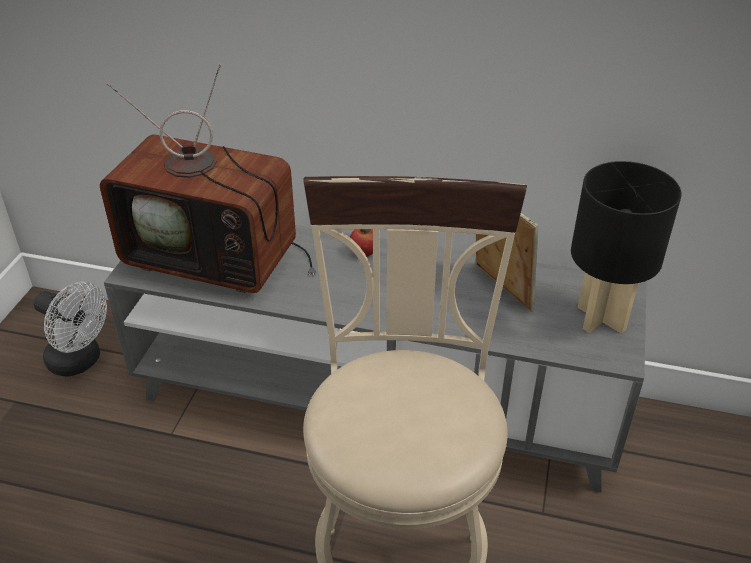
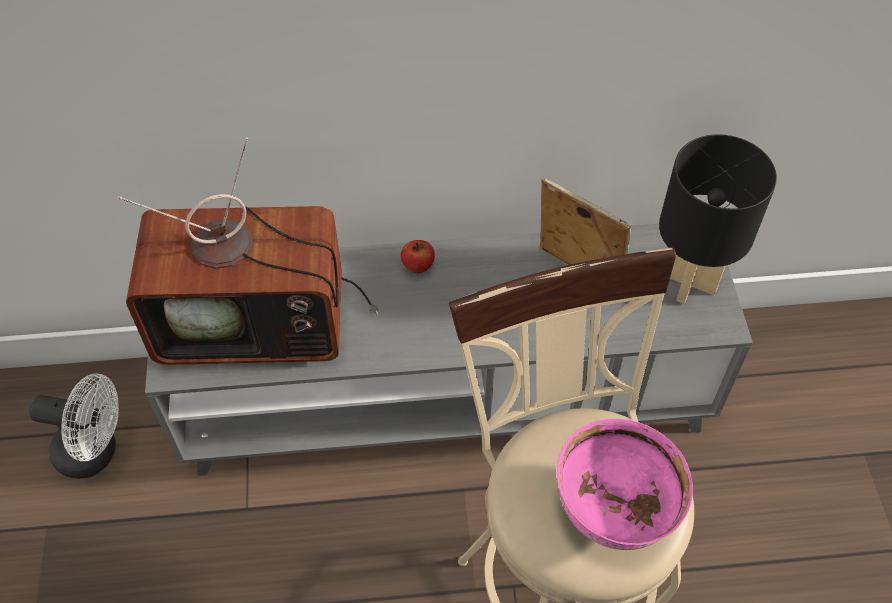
camera: 20 degrees left, 15 degrees up
(417, 429) = (614, 509): none -> pink bowl

